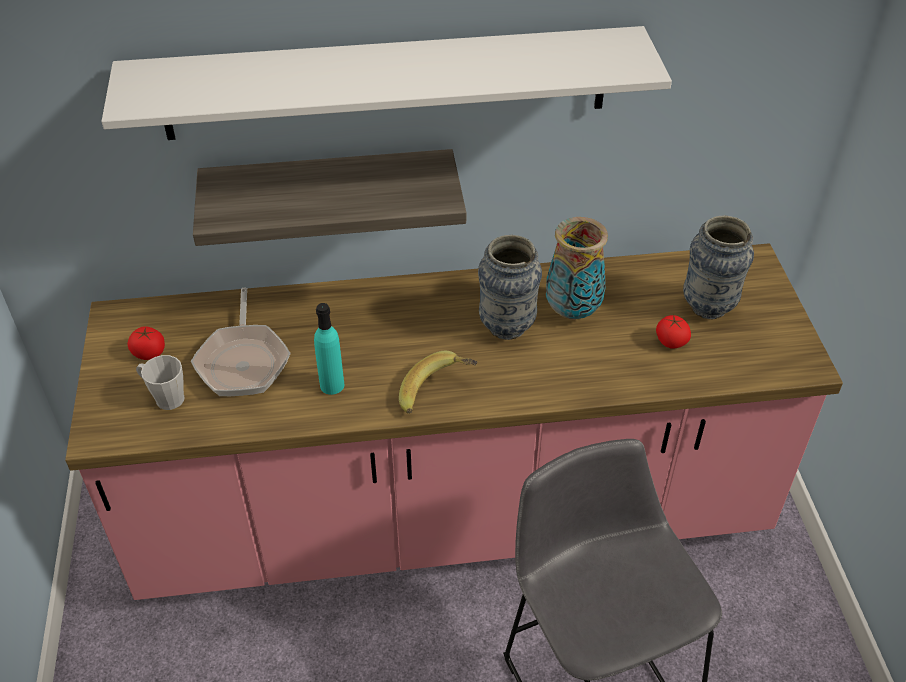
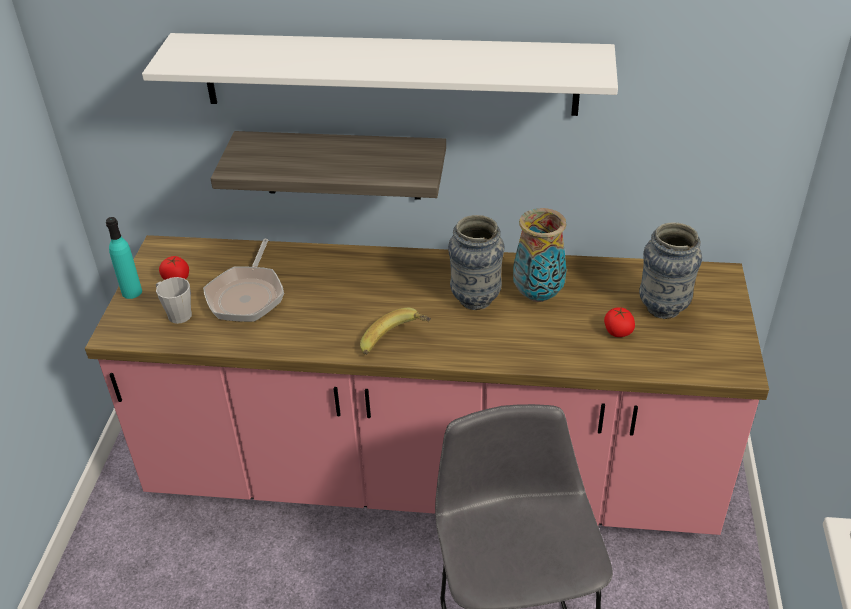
camera: 15 degrees right, 5 degrees down
(332, 385) = (311, 324): turquoise bottle -> turquoise bottle (132, 292)

